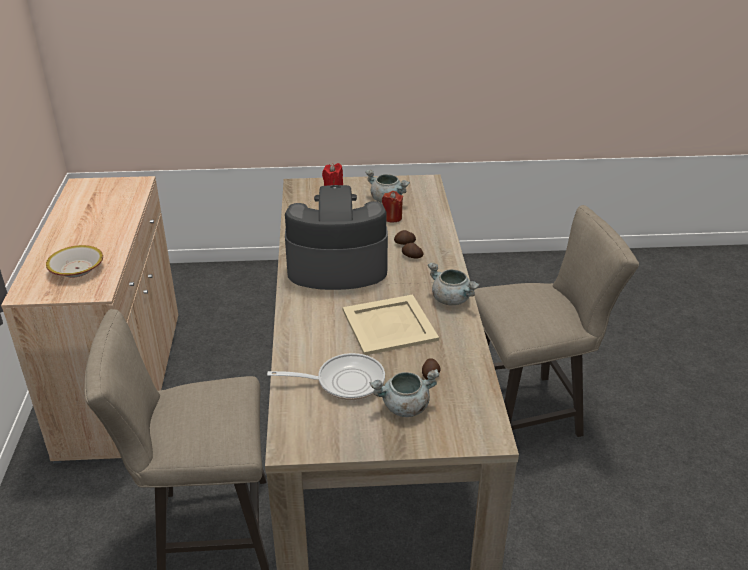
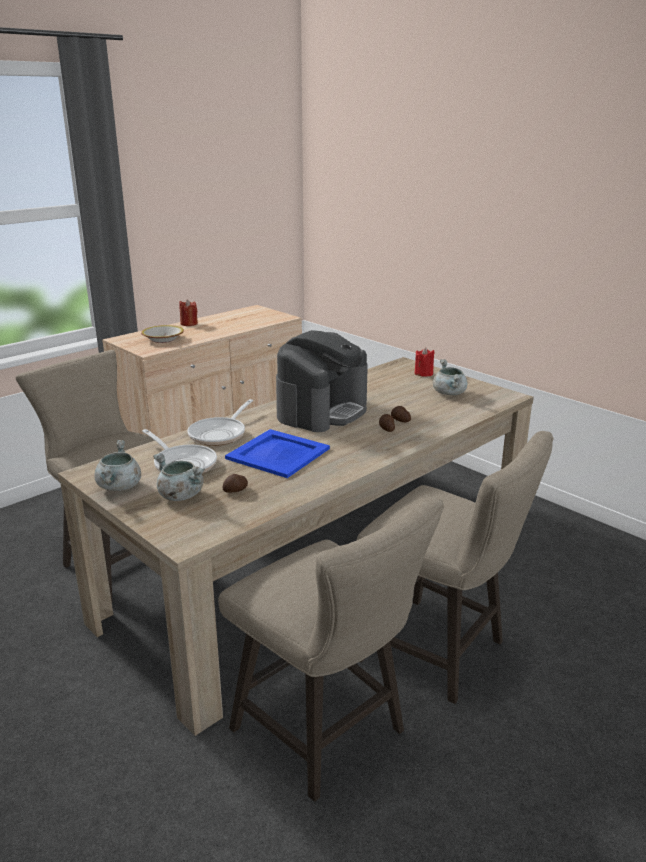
camera: 50 degrees right, 10 degrees down
(309, 336) = (220, 434): none -> frying pan
(336, 266) = (322, 411): coffee machine -> coffee machine turned 75 degrees clockwise
(390, 324) = (279, 453): beige tray -> blue tray
(392, 217) = (427, 404): red candle -> red candle (189, 324)
(452, 299) = (353, 464): grey cooking pot -> grey cooking pot (120, 487)
(560, 514) = (327, 735): none -> beige stool

